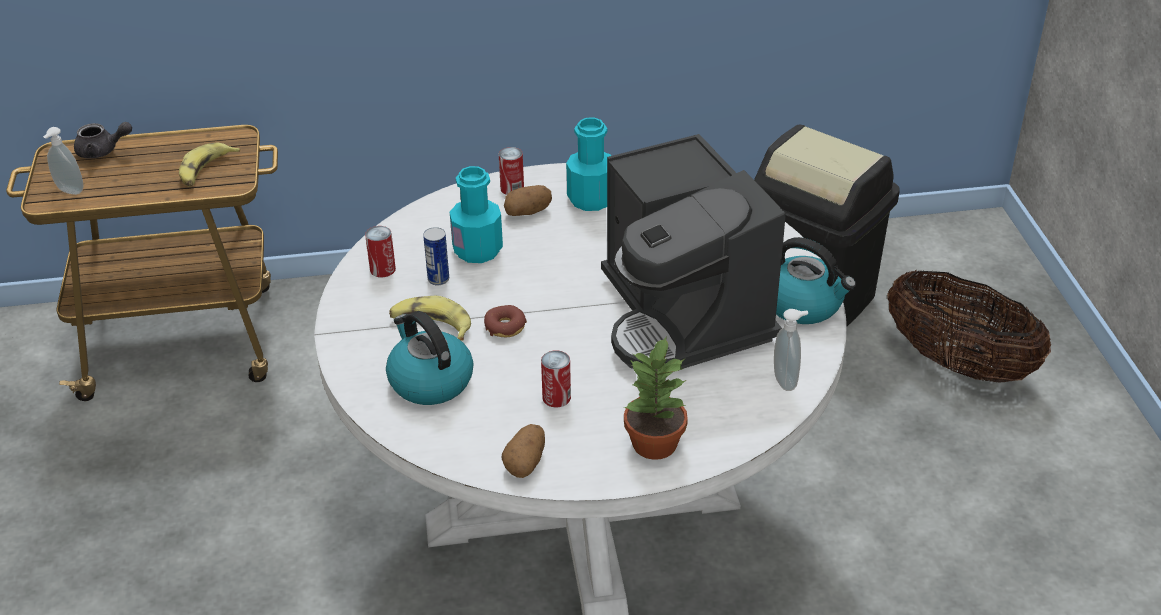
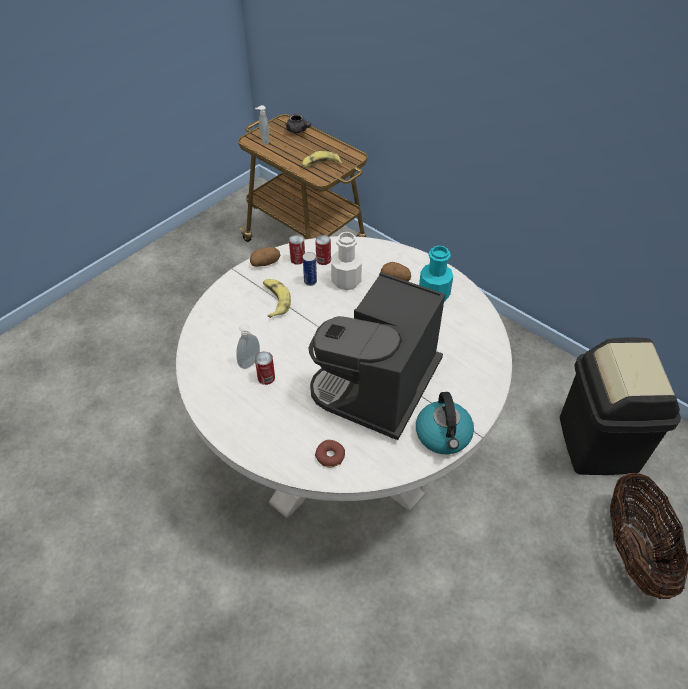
camera: 50 degrees right, 10 degrees up
(429, 381) = (235, 325): kettle -> none
(477, 250) = (346, 280): turquoise bottle -> white bottle
(505, 327) = (299, 326): donut -> donut (330, 456)
(512, 188) = (408, 261): can -> can (323, 260)
(526, 462) = (210, 395): potato -> potato (265, 263)
(653, 444) = (265, 437): potted plant -> none
(787, 380) = (369, 465): soap dispenser -> soap dispenser (251, 363)

